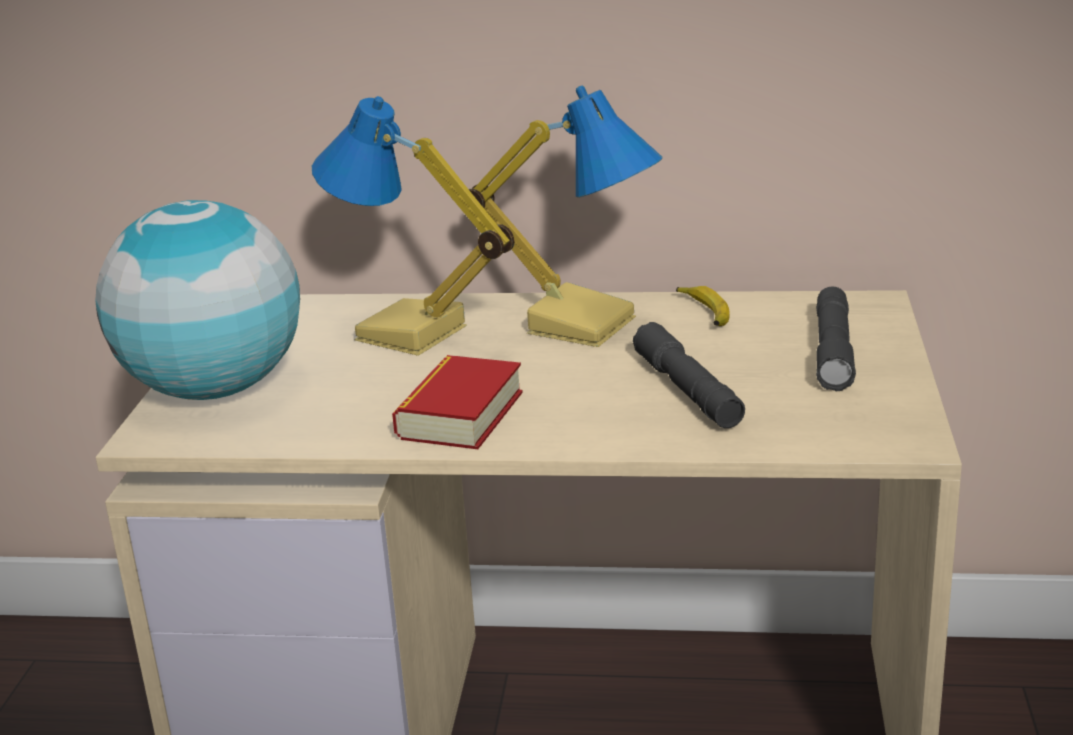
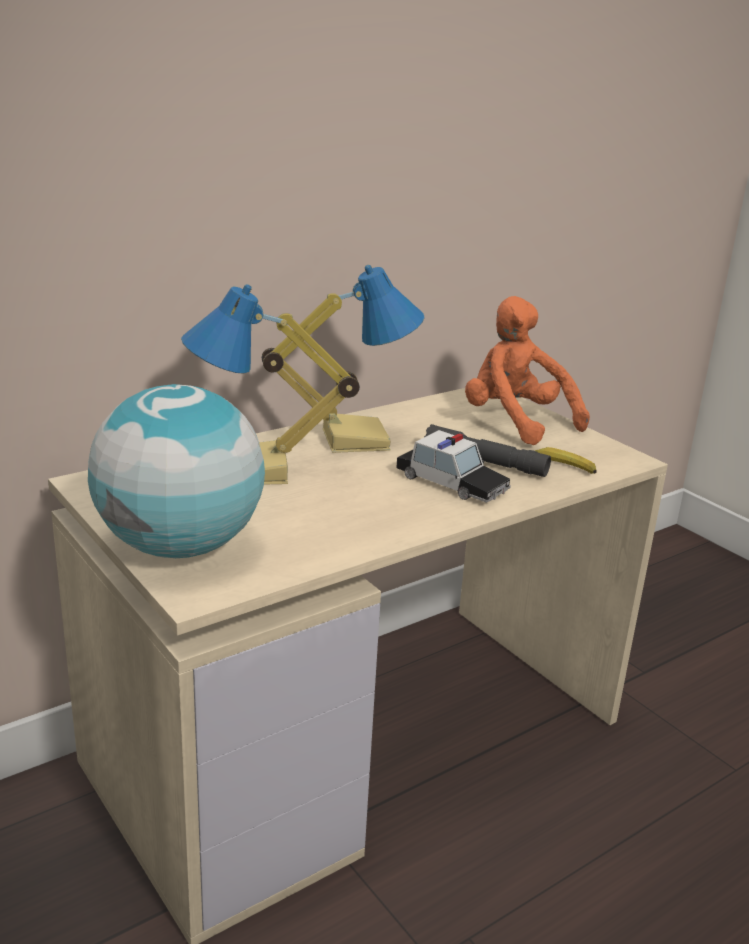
camera: 45 degrees left, 0 degrees up
(460, 415) = (386, 512): book -> none
(596, 404) = (452, 483): none -> toy car
(704, 313) = (413, 416): banana -> banana (562, 466)
(833, 351) = (515, 422): grey flashlight -> orange plush toy

